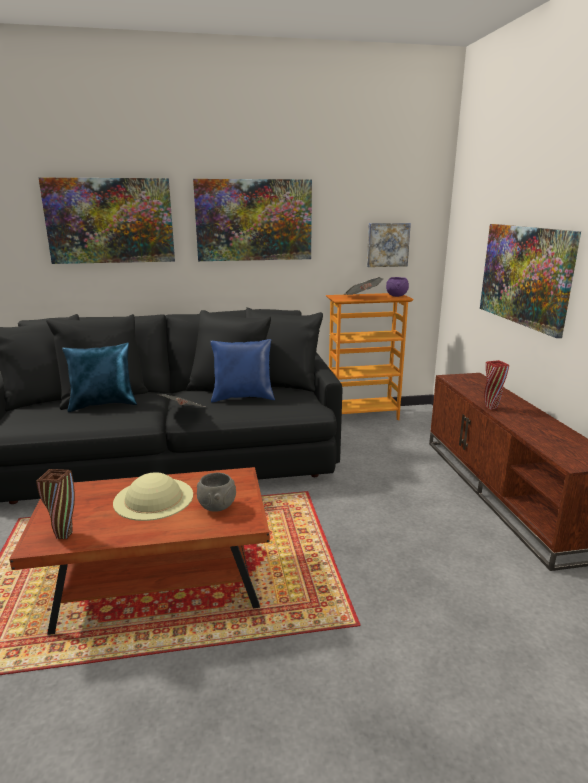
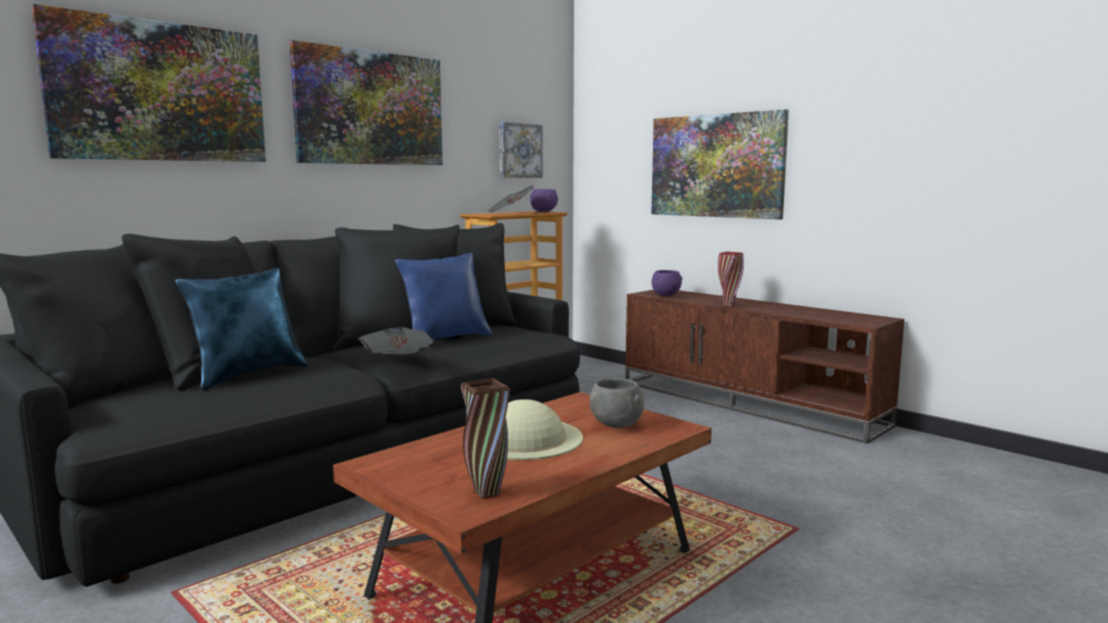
camera: 35 degrees left, 10 degrees down
(463, 383) = (666, 295): none -> purple bowl

